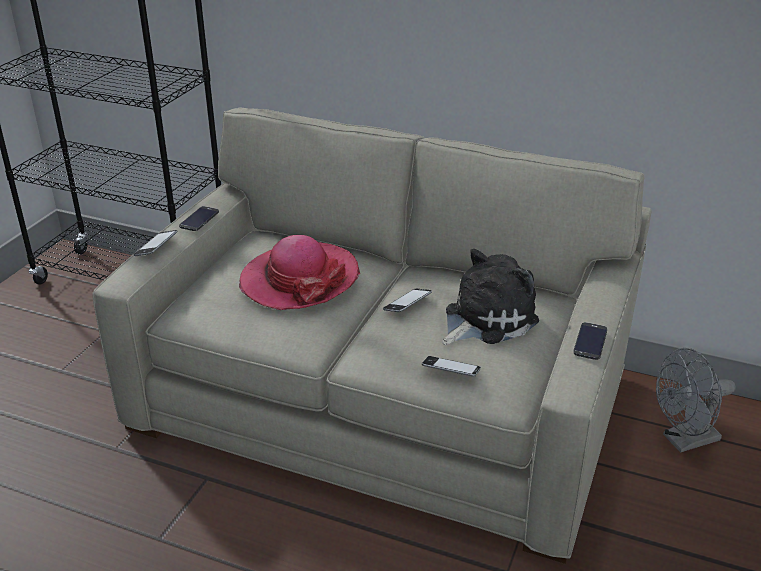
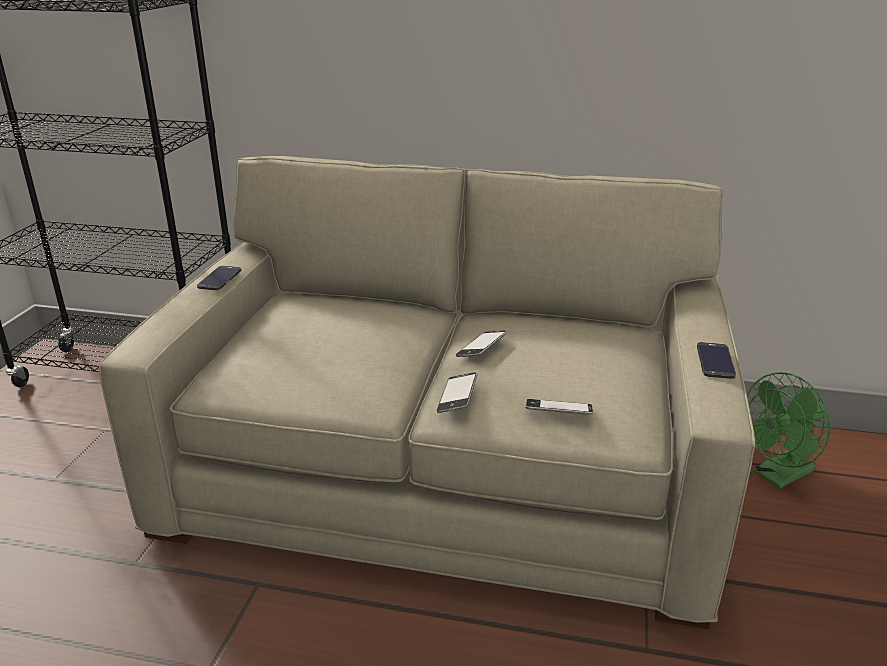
camera: 10 degrees left, 5 degrees down
(156, 247) = (173, 309): phone -> phone (457, 397)
(299, 279) = (349, 334): hat -> none
(485, 319) = (574, 355): plush toy -> none
(684, 441) = (777, 476): grey fan -> green fan

